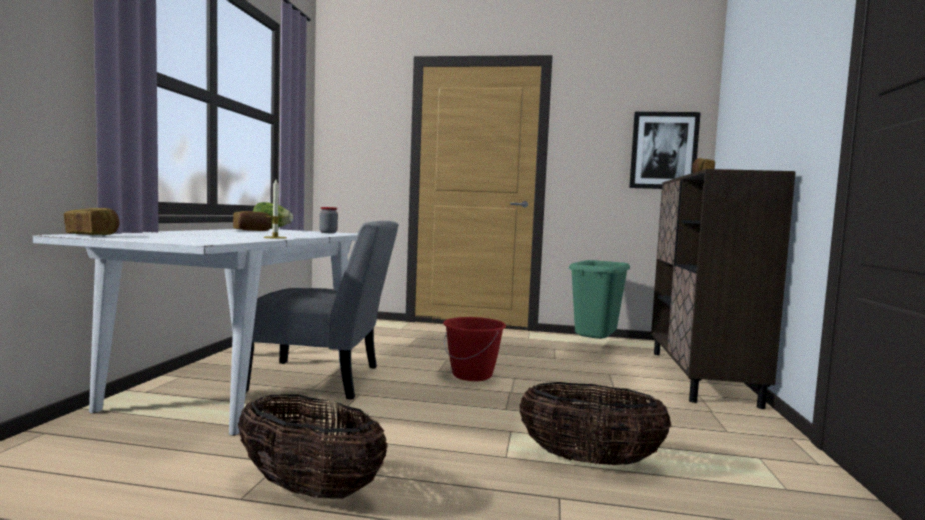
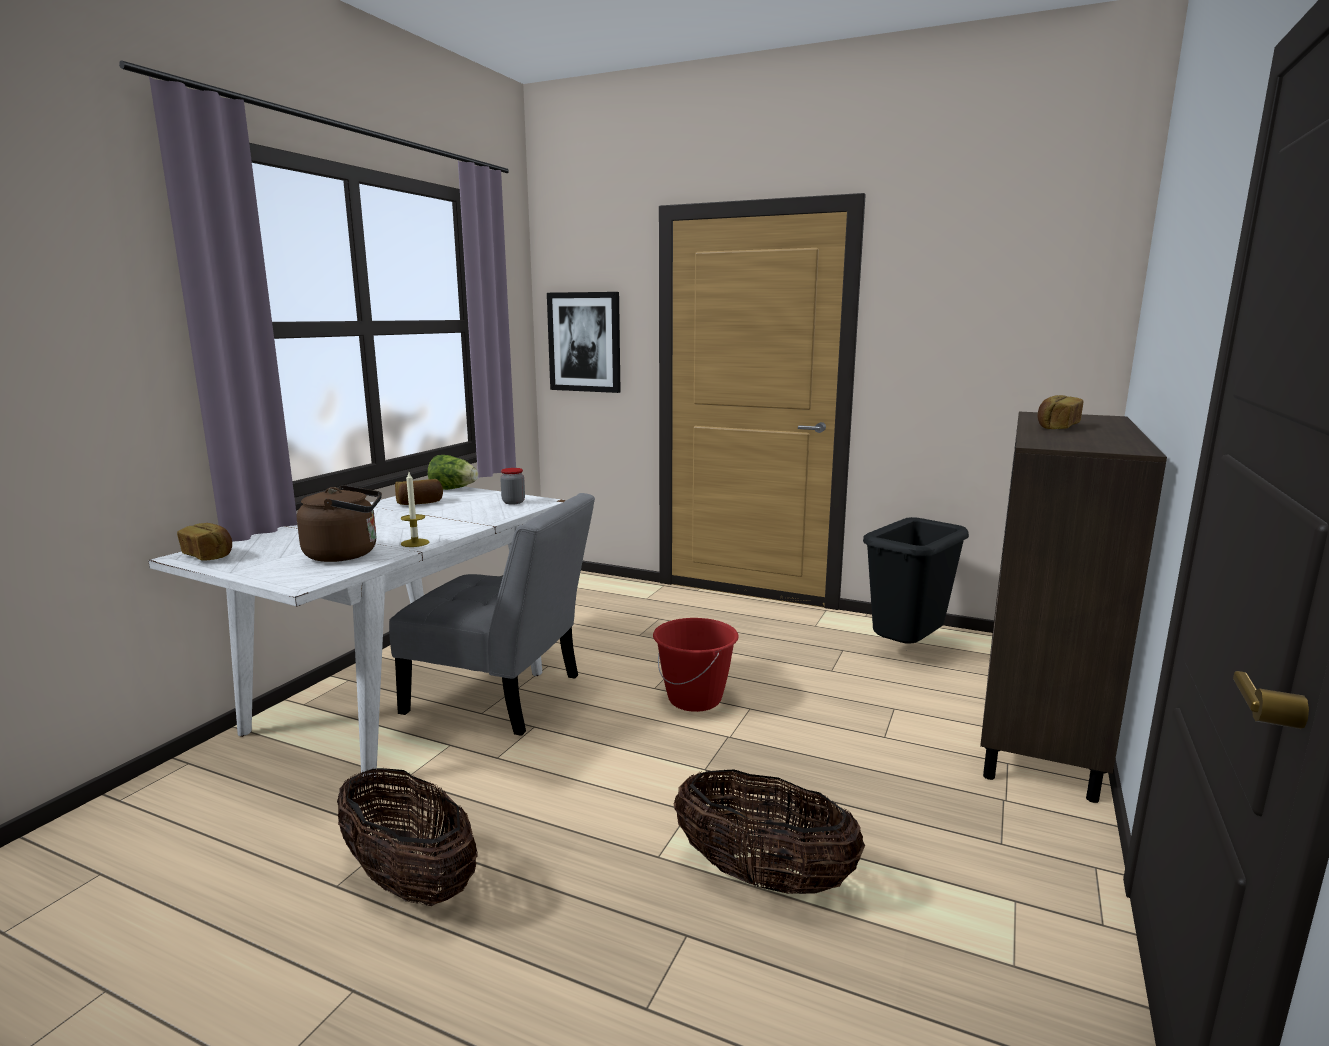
camera: 15 degrees right, 10 degrees up
(223, 238) = (346, 554): none -> brown kettle
(595, 348) = (906, 651): green trash can -> black trash can
(663, 151) = (1044, 345): picture -> picture (584, 342)

